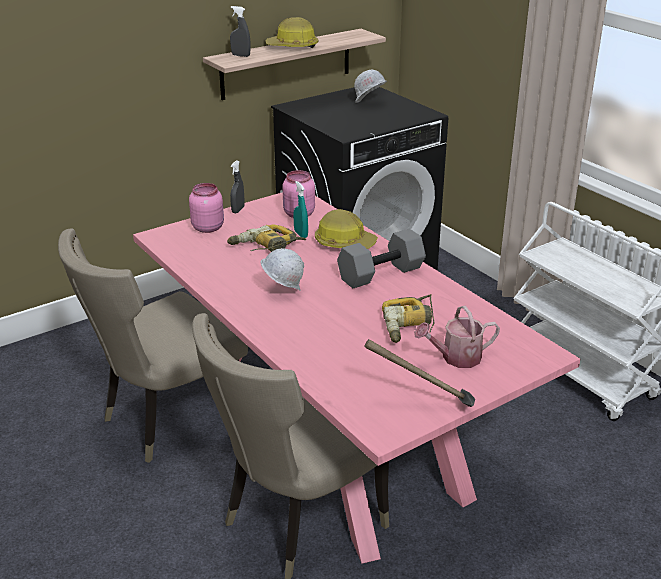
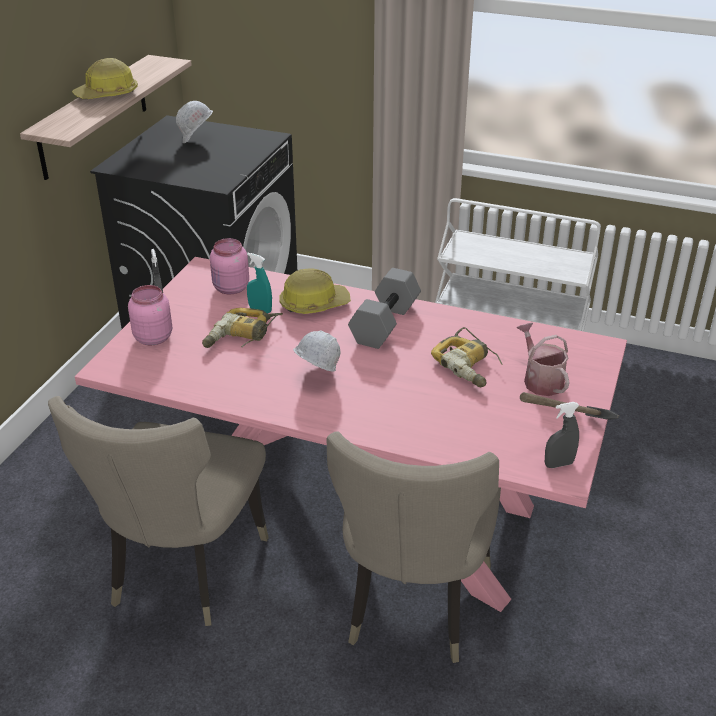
camera: 35 degrees left, 5 degrees up
(241, 55) = (64, 120): grey spray bottle -> grey spray bottle (558, 464)
(456, 358) = (540, 380): watering can -> watering can turned 120 degrees clockwise

